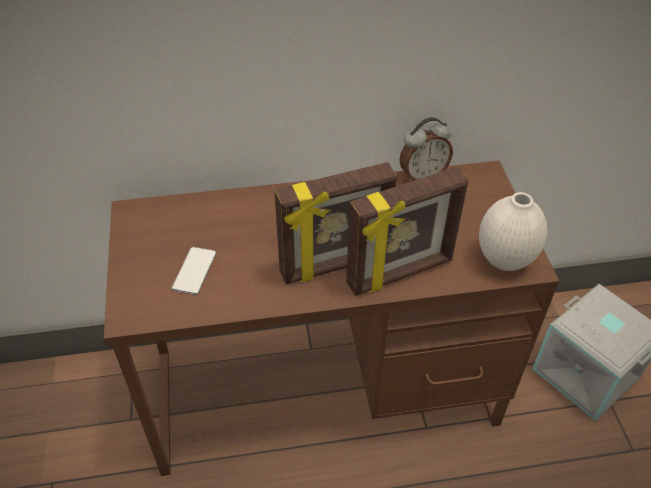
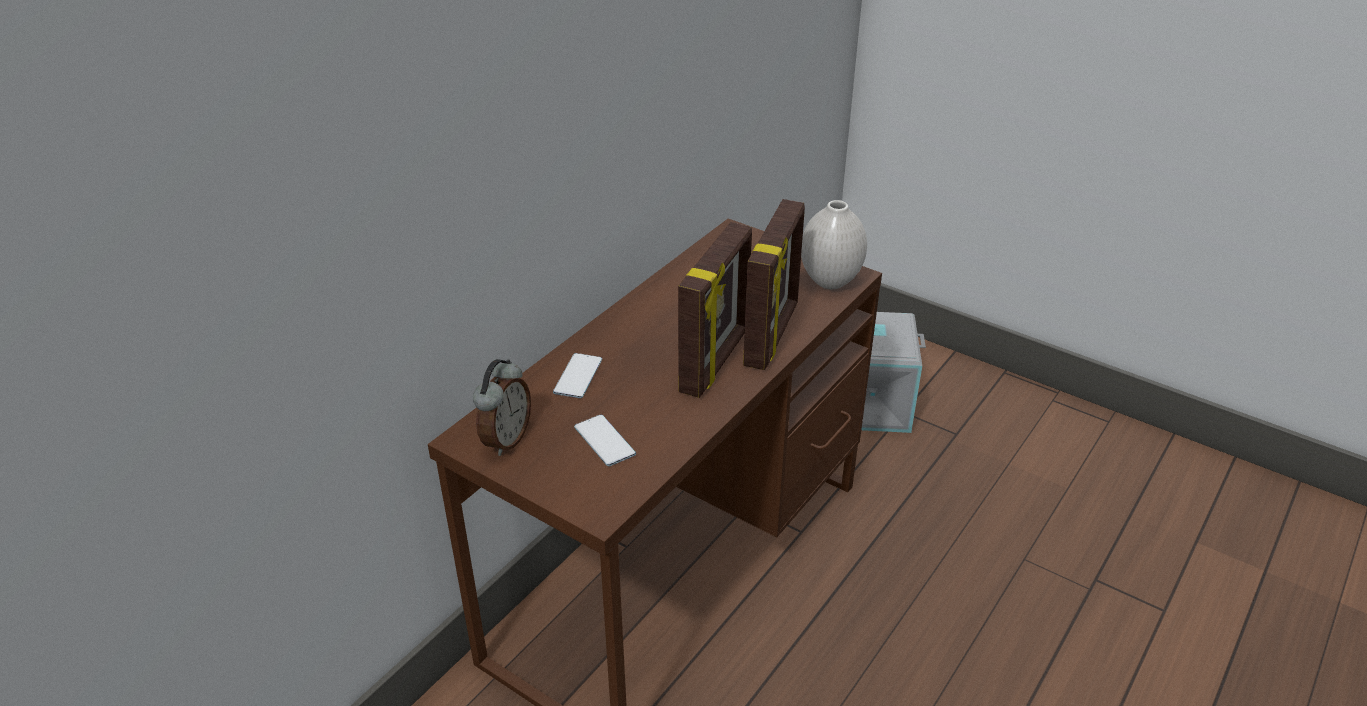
camera: 45 degrees left, 10 degrees down
(241, 214) = (578, 376): none -> phone
(422, 175) = (686, 260): alarm clock -> alarm clock (505, 439)

